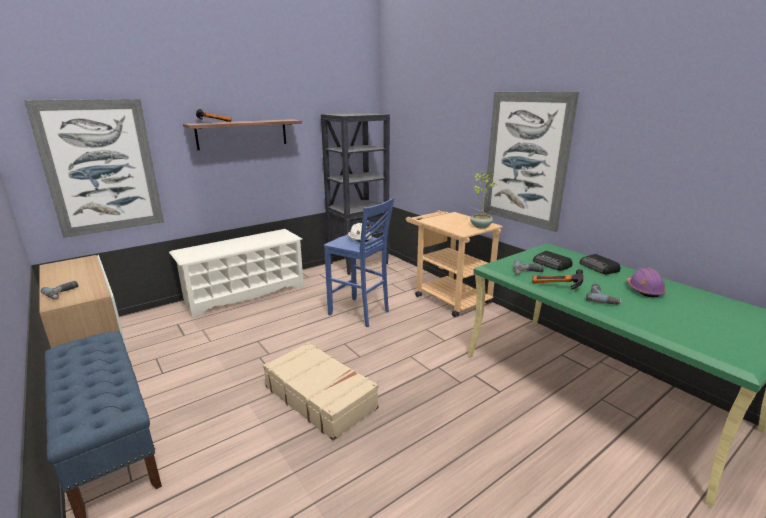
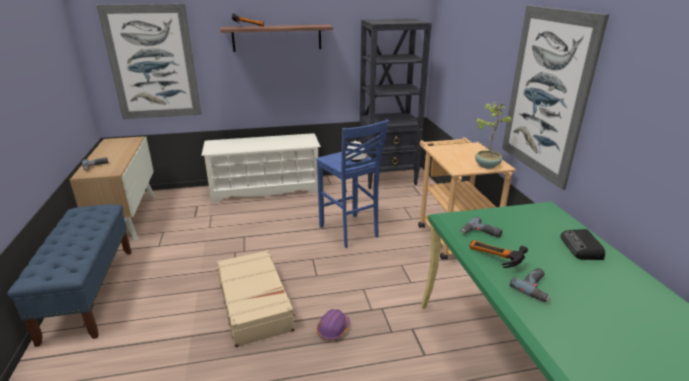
camera: 25 degrees right, 5 degrees up
(552, 264) = (523, 230): radio -> none
(644, 290) = (609, 293): purple hard hat -> purple hard hat (333, 329)

